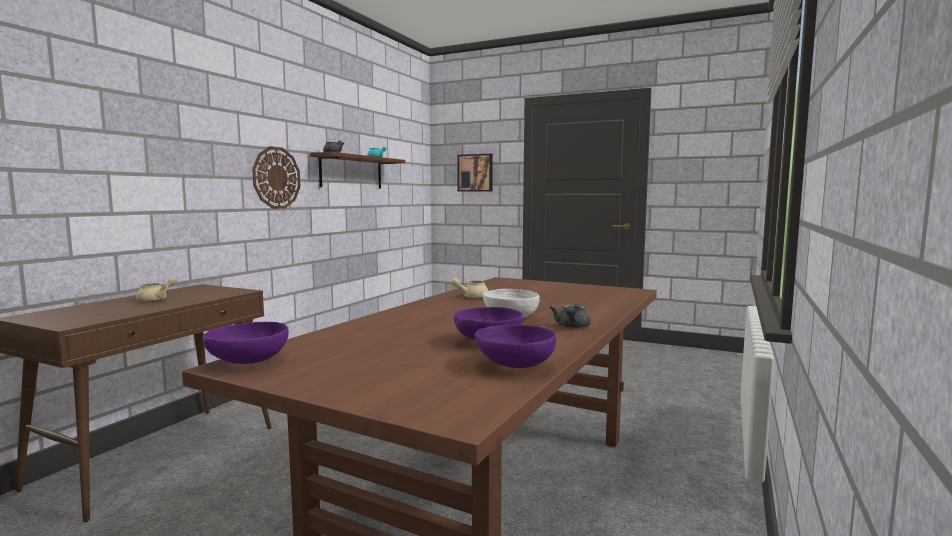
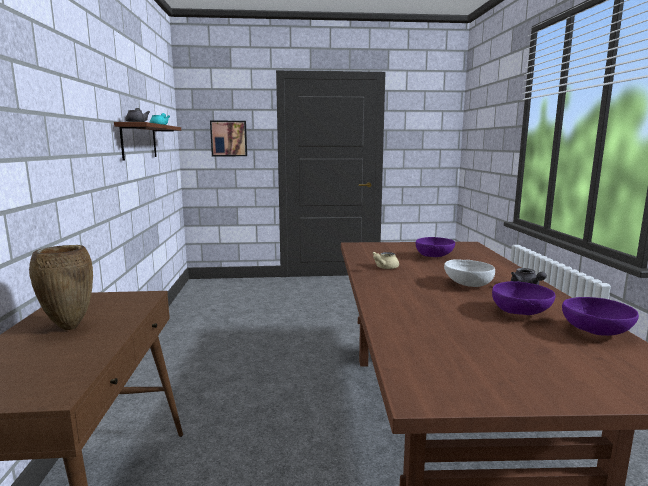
camera: 30 degrees left, 5 degrees up
(157, 299) = (69, 327): beige teapot -> brown vase
(248, 362) = (424, 387): purple bowl -> purple bowl (434, 257)
(276, 178) = (95, 153): wall clock -> none

